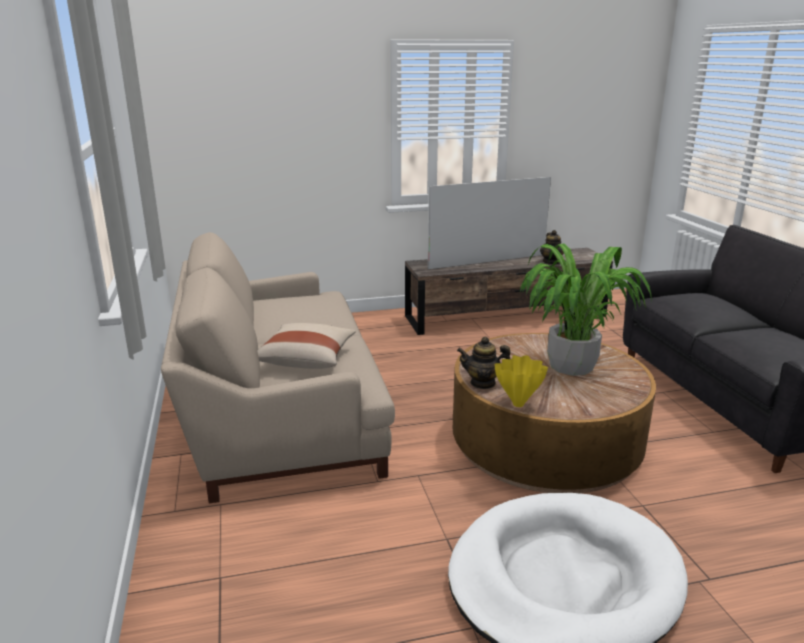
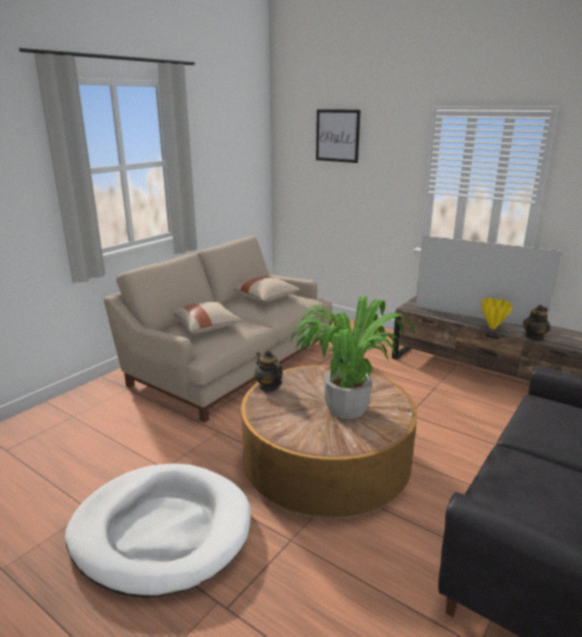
camera: 50 degrees right, 0 degrees up
(262, 79) = (337, 135): none -> picture
(290, 308) = (267, 298): none -> beige pillow
(519, 404) = (254, 408): yellow vase -> yellow vase (493, 328)

